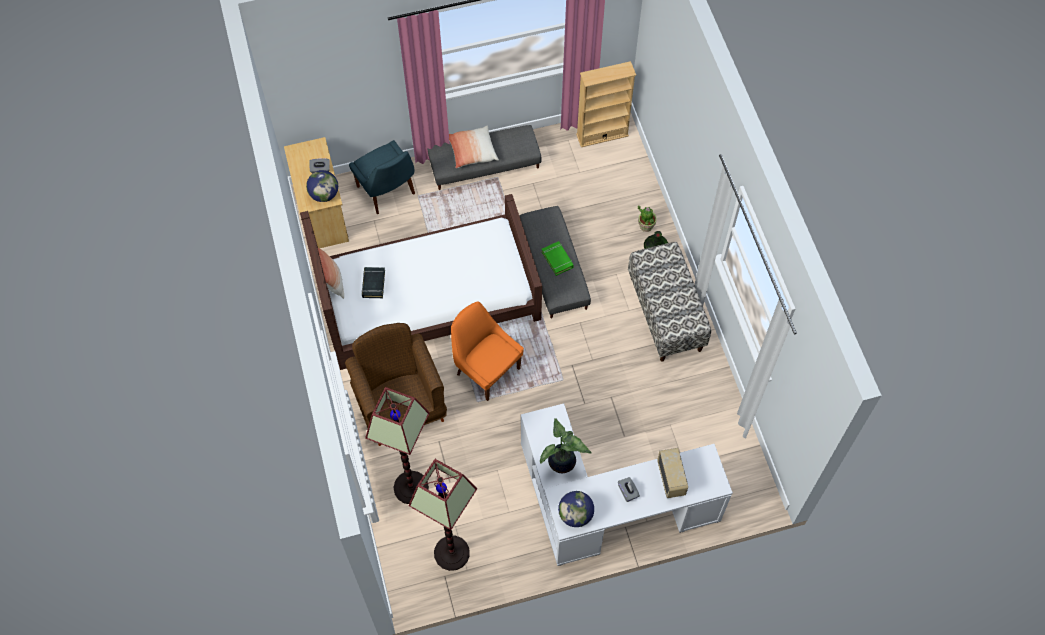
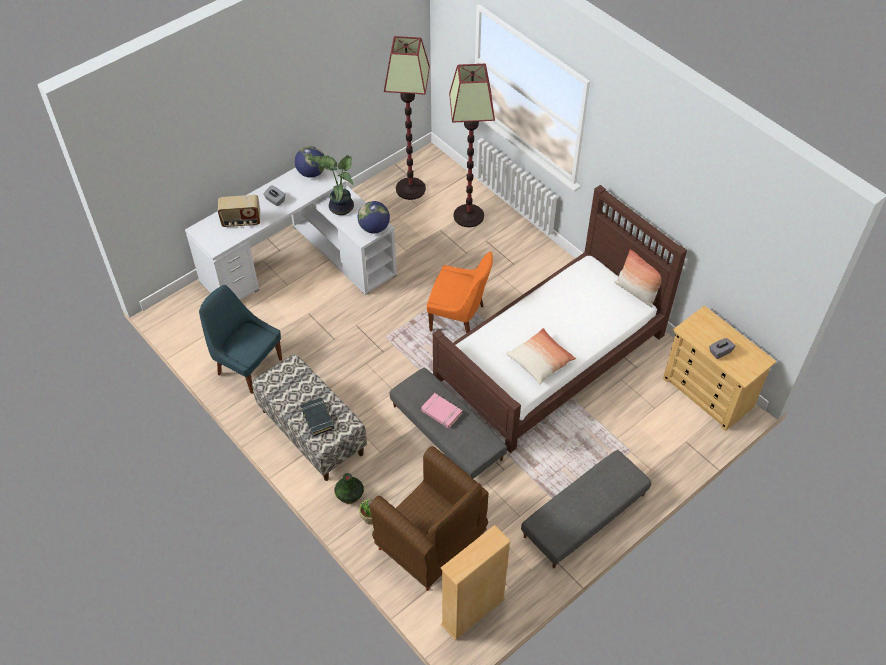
camera: 155 degrees right, 10 degrees down
(324, 194) = (696, 330): globe -> globe (374, 228)
(373, 284) = (596, 302): black book -> black book (317, 418)
(387, 192) = (664, 442): blue chair -> blue chair (247, 366)
(400, 406) = (515, 265): brown armchair -> brown armchair (431, 544)
(472, 152) = (598, 492): pillow -> pillow (540, 361)
(557, 259) = (441, 412): green book -> pink book
(671, 478) = (241, 221): radio -> radio turned 60 degrees counterclockwise

